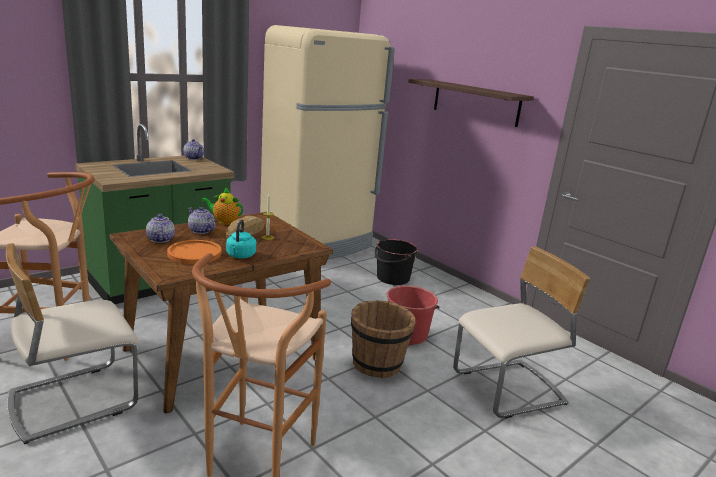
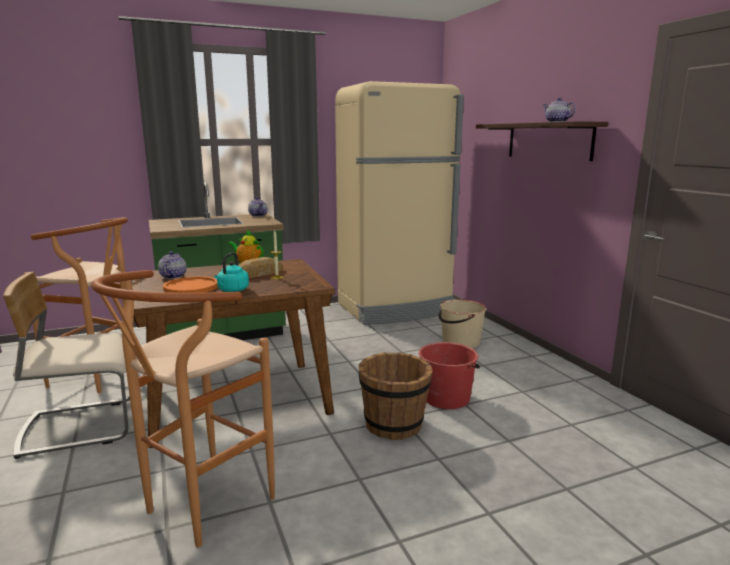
camera: 20 degrees right, 5 degrees down
(201, 231) = (218, 271): teapot -> teapot (557, 122)
(392, 278) = (460, 342): black bucket -> beige bucket
(508, 390) = (546, 470): beige chair -> none

